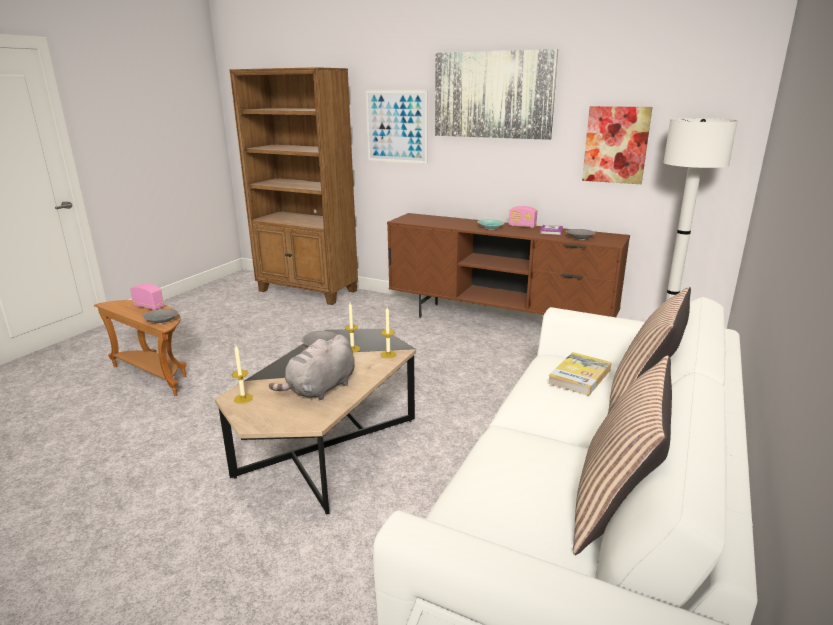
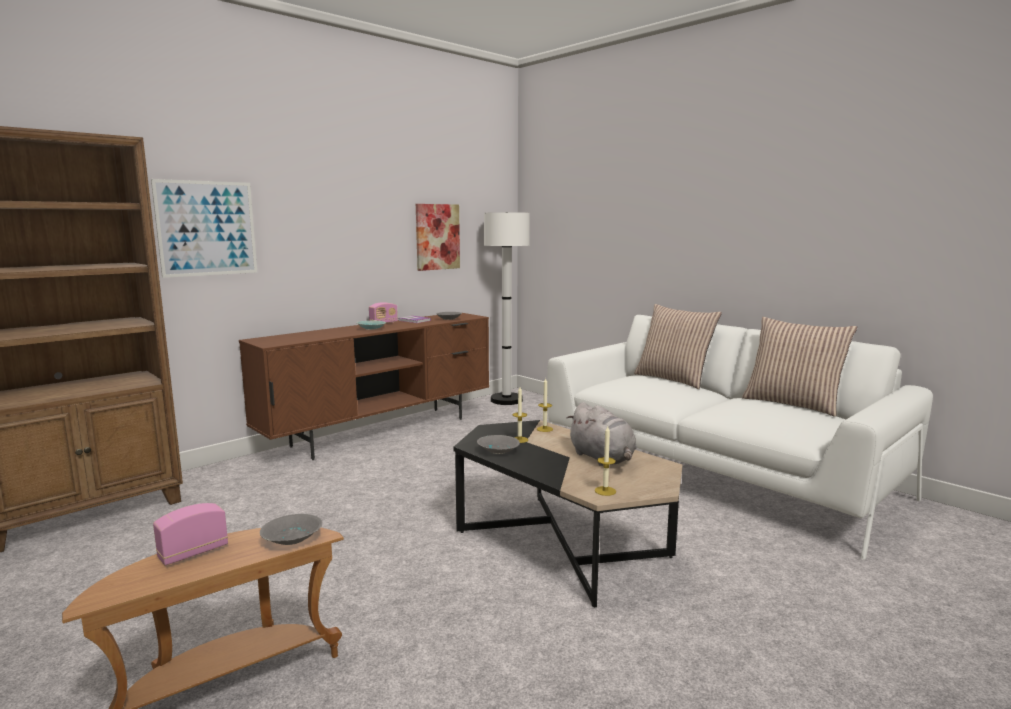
camera: 70 degrees left, 10 degrees down
(493, 95) = (329, 191): picture -> none
(579, 376) = (642, 382): book -> none

